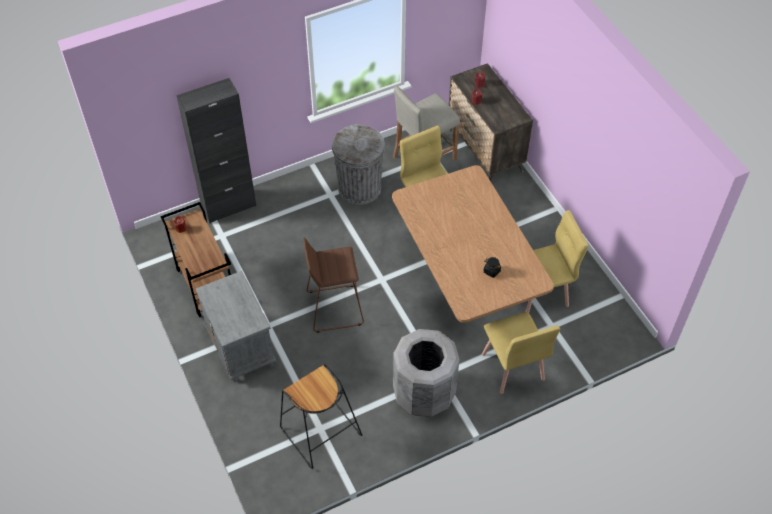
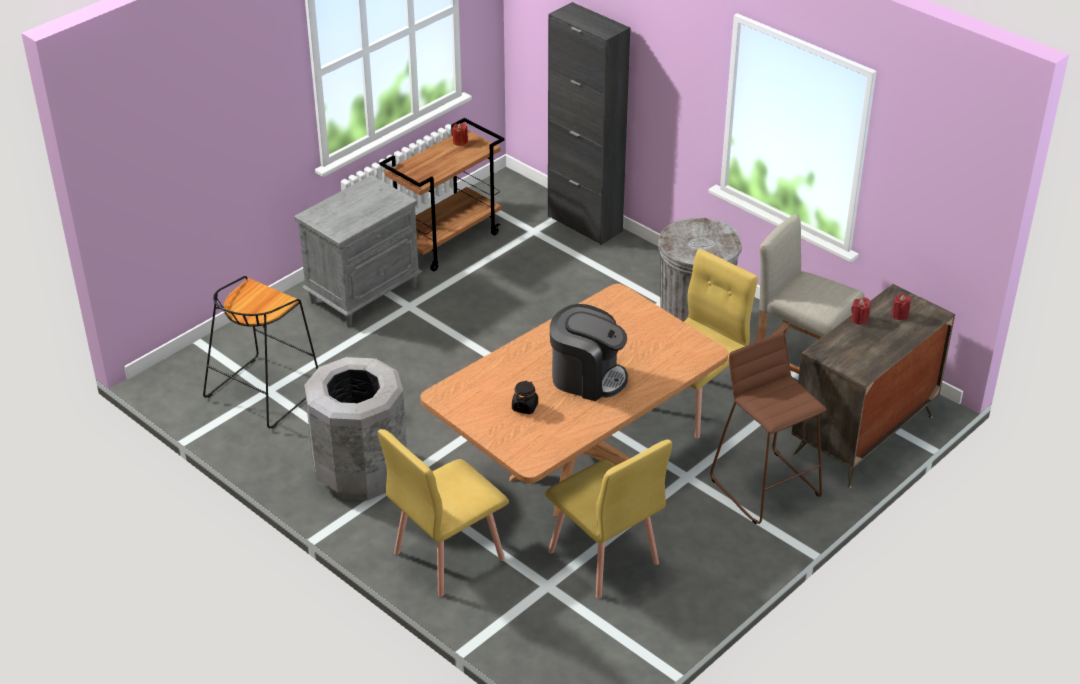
camera: 70 degrees right, 15 degrees down
(334, 308) = (467, 355): brown stool -> brown stool (766, 487)
(476, 234) = (587, 377): none -> coffee machine

